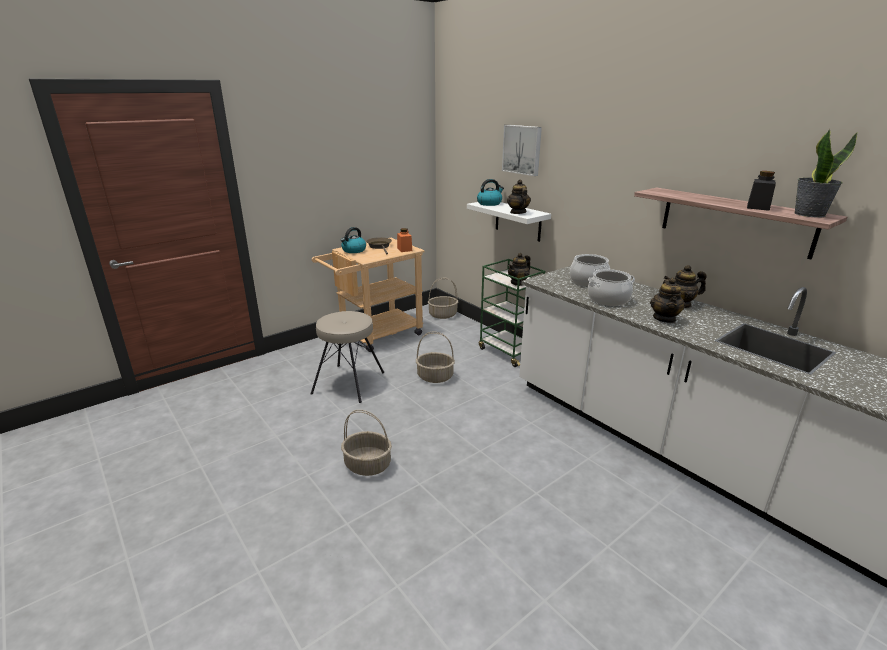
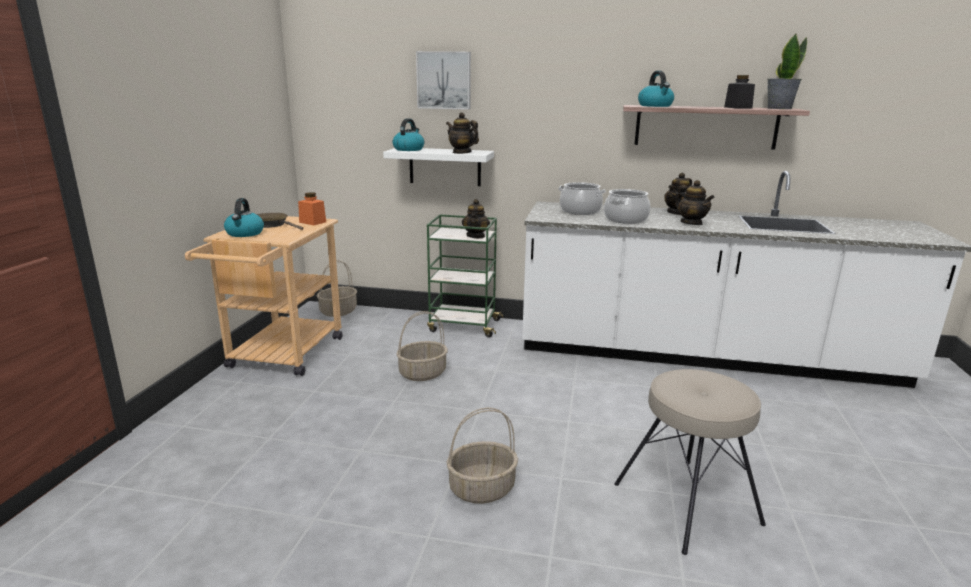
camera: 40 degrees left, 5 degrees down
(349, 383) = (326, 417): beige stool -> beige stool (687, 502)
(674, 193) = (655, 106): none -> kettle

